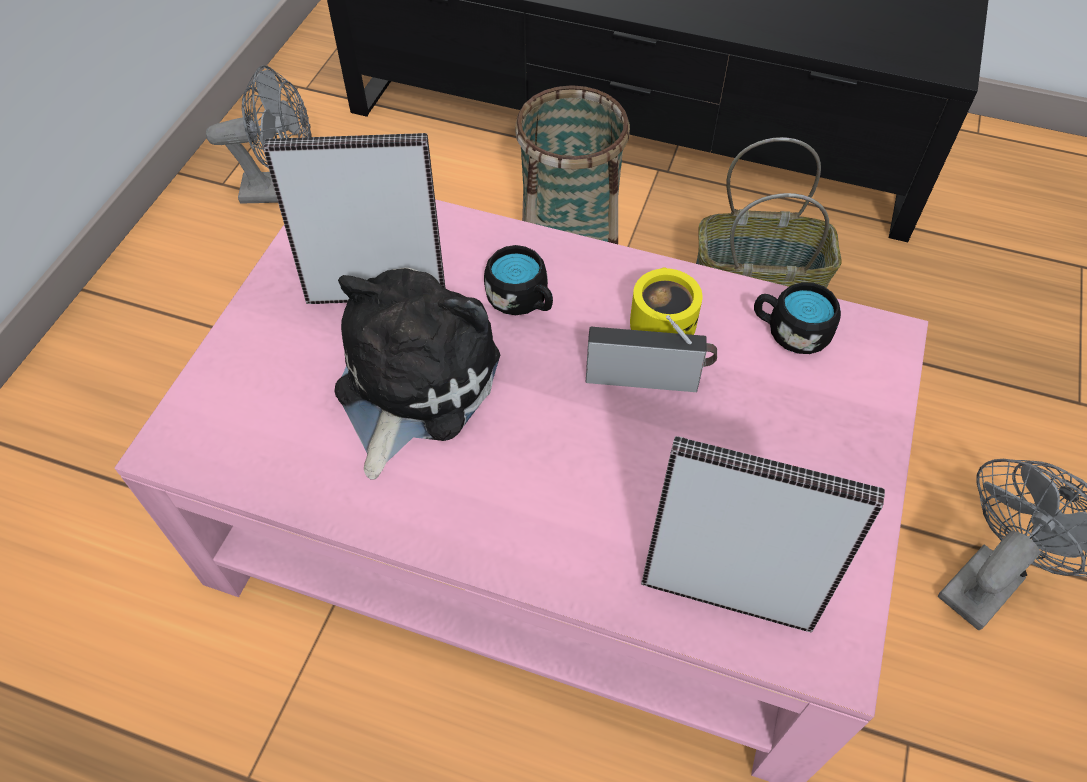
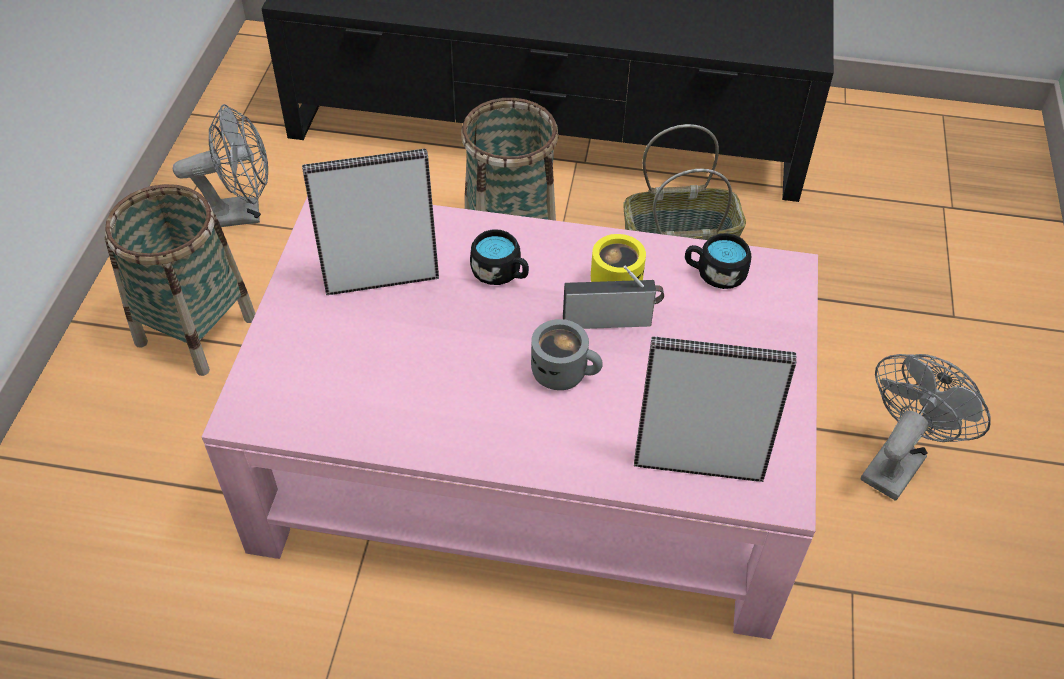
camera: 10 degrees left, 5 degrees down
(208, 315) = (196, 330): none -> basket
(411, 384) = (426, 346): plush toy -> none
(575, 440) = (564, 372): none -> grey mug

